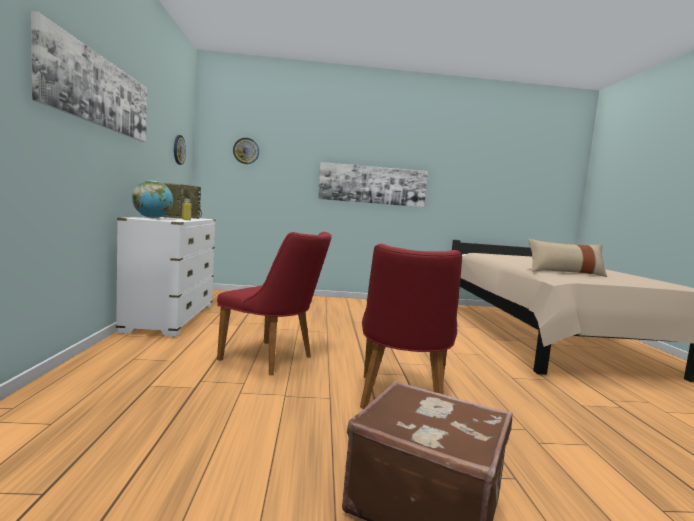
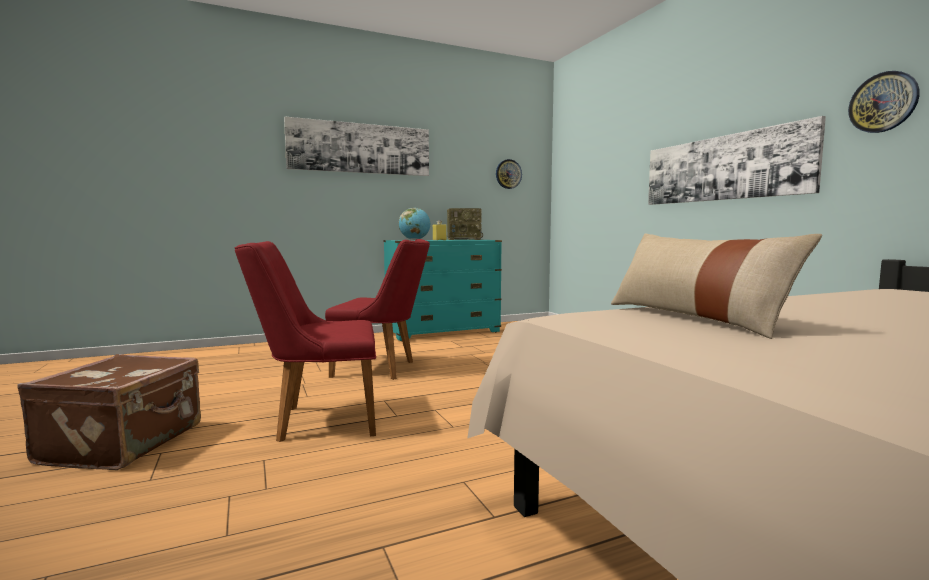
camera: 70 degrees right, 0 degrees up
(170, 318) = (443, 332): white dresser -> turquoise dresser
(246, 151) = (586, 158): wall clock -> wall clock (883, 102)
(273, 359) = (382, 369): red chair -> red chair turned 90 degrees counterclockwise

